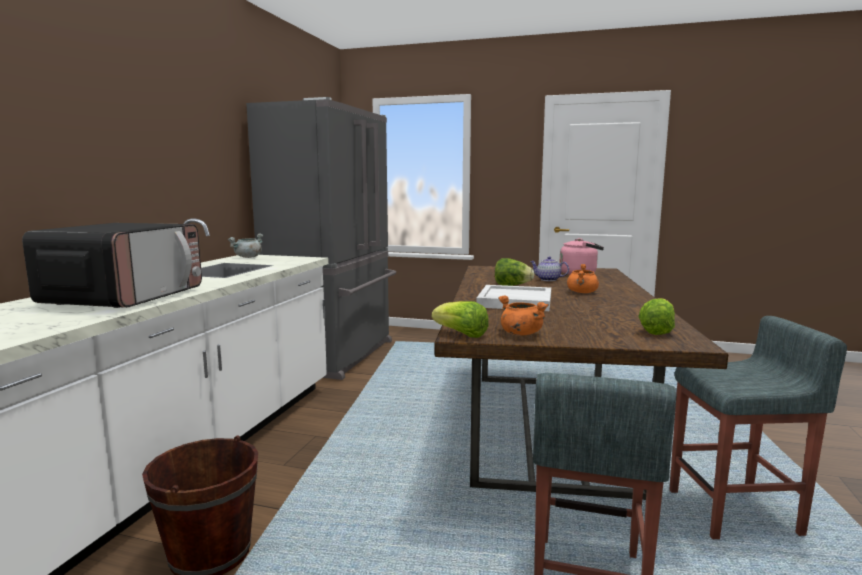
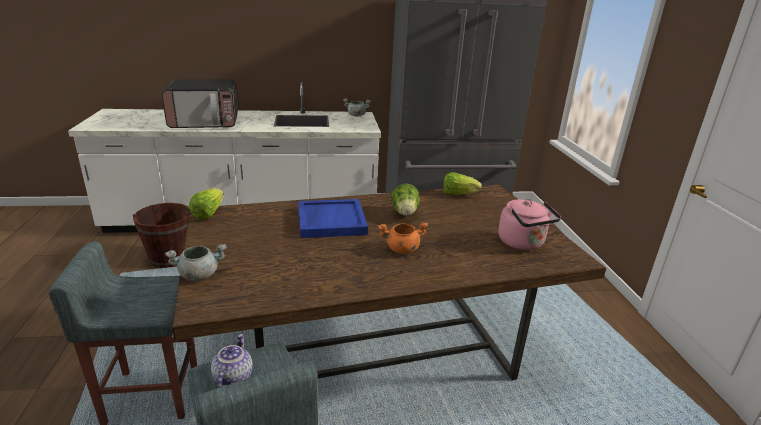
camera: 65 degrees right, 15 degrees up
(514, 301) = (330, 221): white tray -> blue tray
(520, 333) = (217, 232): orange cooking pot -> none
(548, 280) = (458, 228): teapot -> teapot (232, 377)
(623, 342) = (199, 274): none -> grey cooking pot
(657, 330) = (245, 291): lettuce -> lettuce (458, 194)

